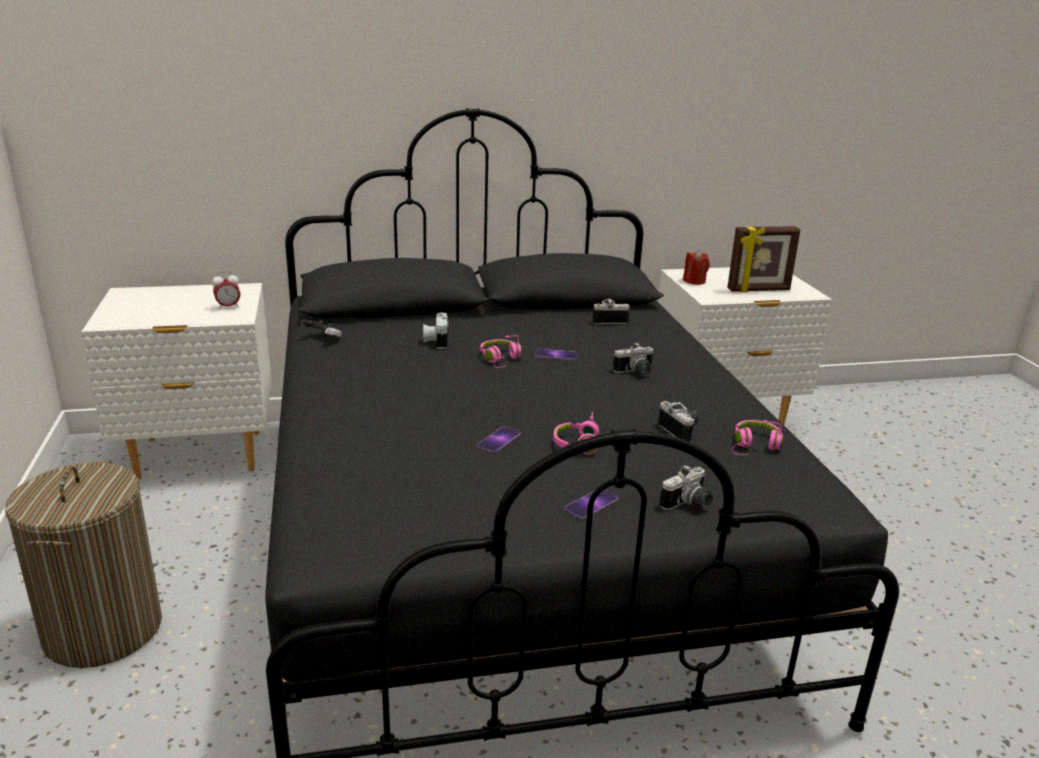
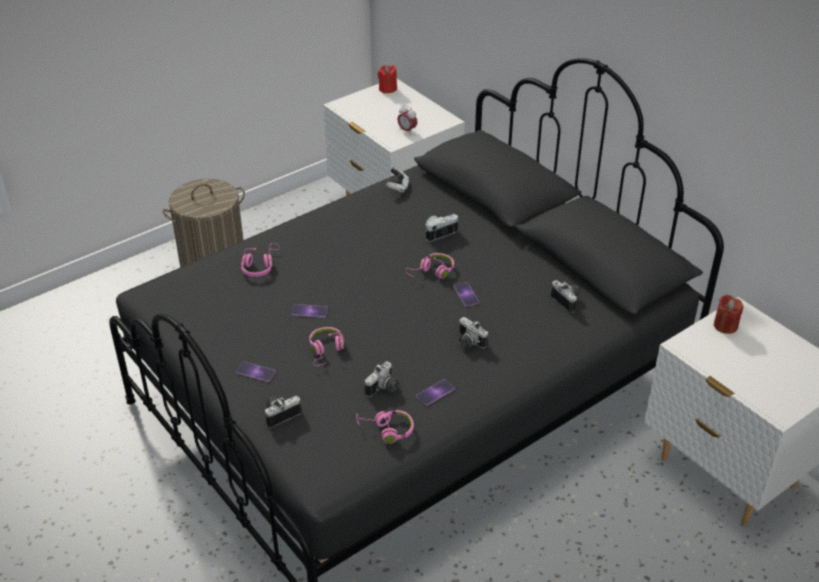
camera: 65 degrees right, 15 degrees up
(126, 296) = (387, 89): none -> red candle
(365, 450) = (260, 266): none -> pink headphones
(688, 505) = (280, 413): camera -> camera turned 120 degrees clockwise
(705, 406) = (435, 392): none -> phone
(759, 290) = (748, 374): picture frame -> none

